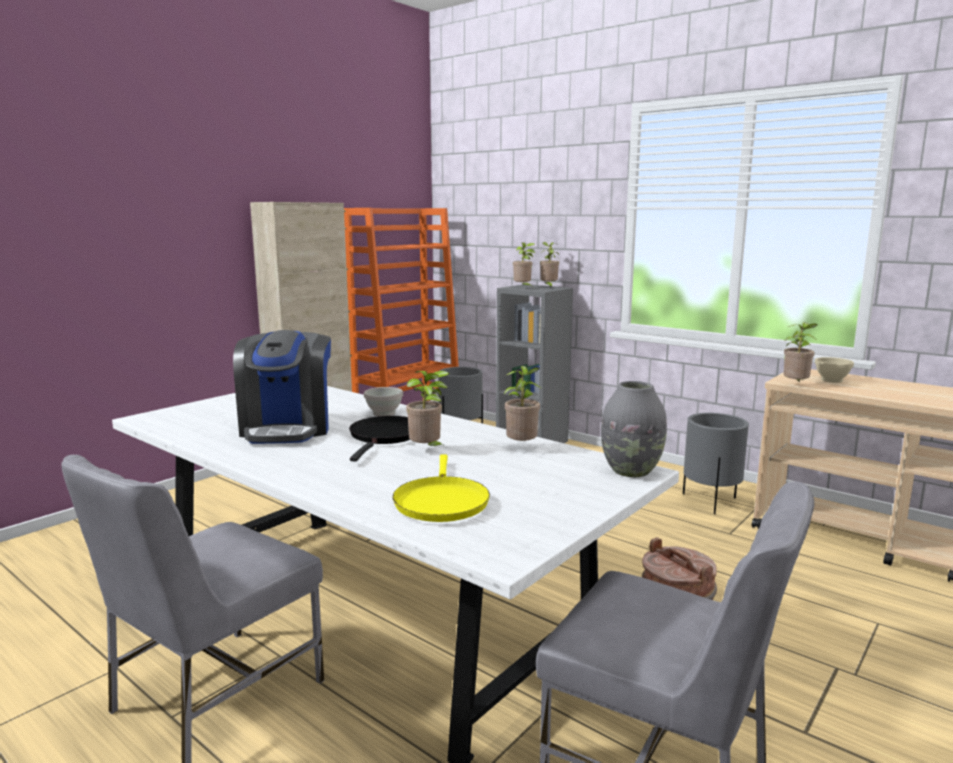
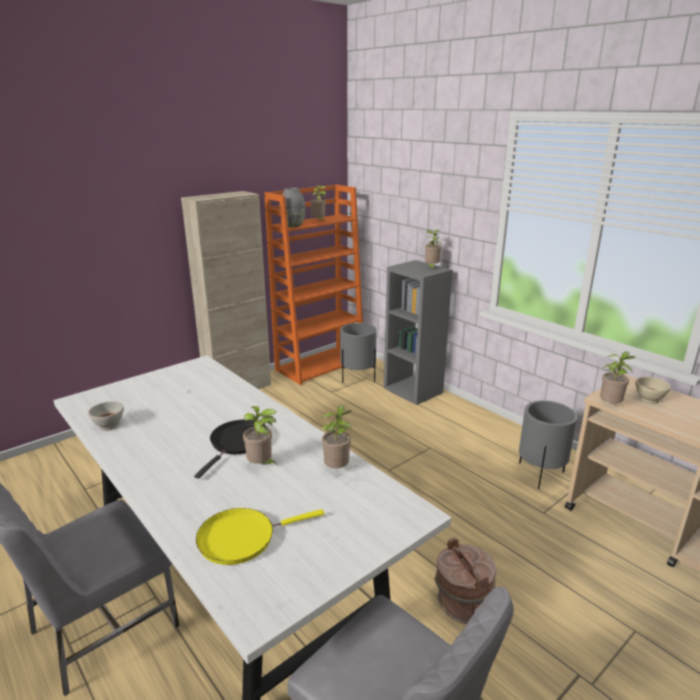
camera: 10 degrees right, 10 degrees up
(287, 428) = (170, 424): coffee machine -> none
(384, 414) = (251, 410): white bowl -> white bowl (109, 426)
(440, 502) = (241, 538): yellow frying pan -> yellow frying pan turned 60 degrees clockwise
(523, 288) = (409, 268): potted plant -> potted plant (319, 221)
(631, 471) = (411, 513): grey vase -> grey vase (293, 226)

